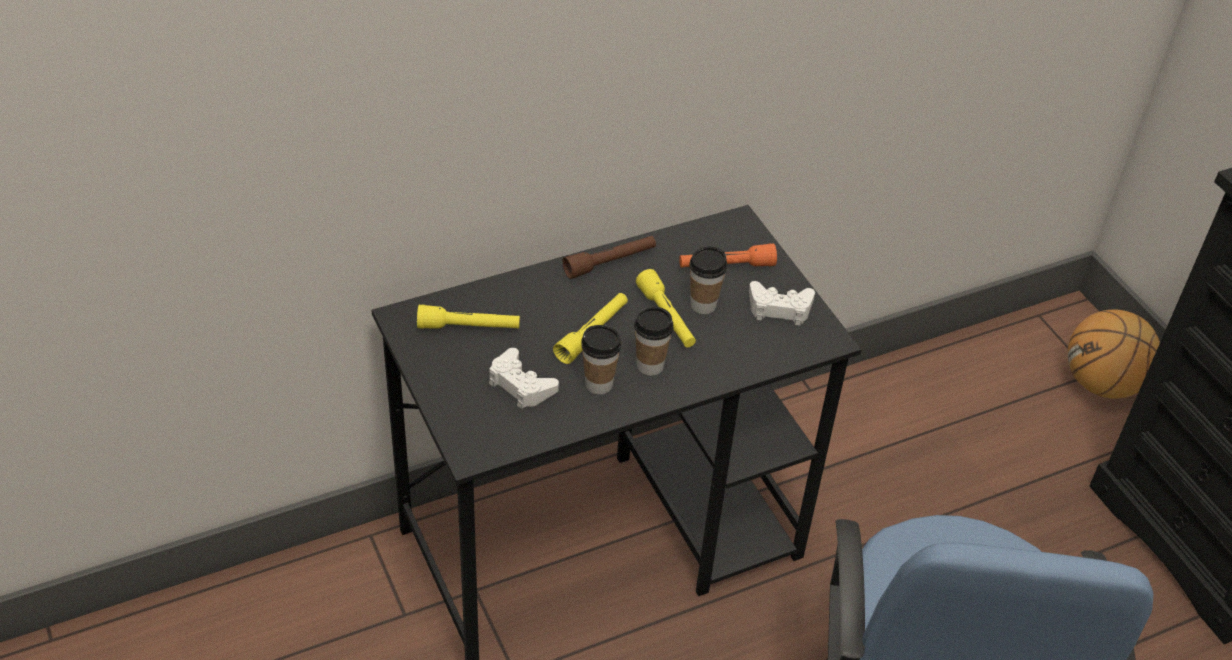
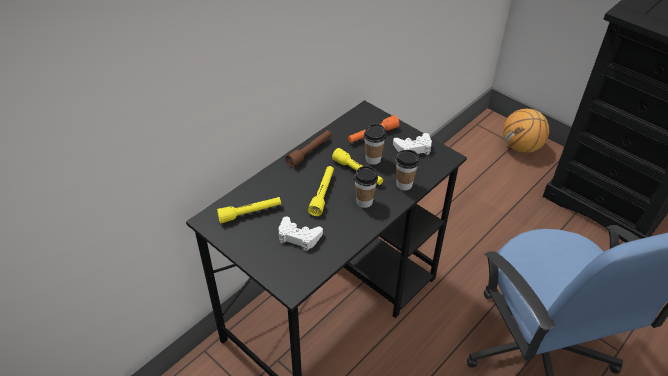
camera: 20 degrees left, 0 degrees up
(599, 384) = (342, 221): cup -> cup (404, 185)

